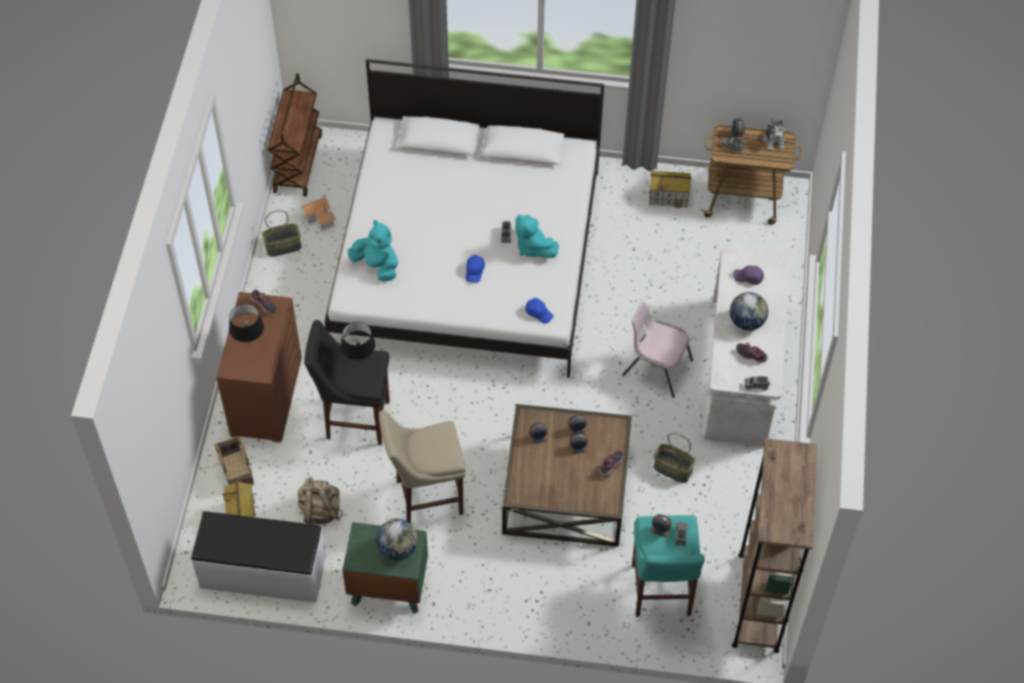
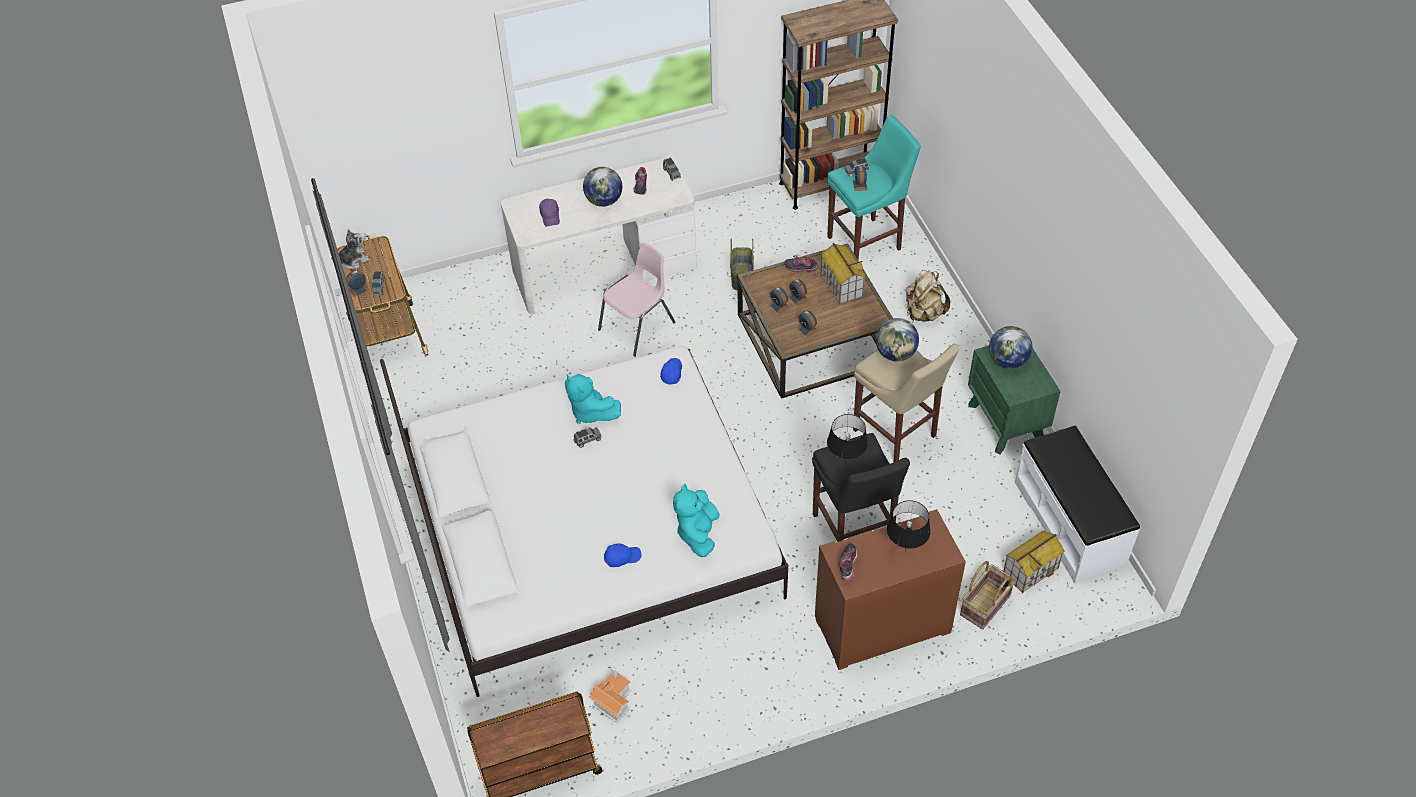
camera: 115 degrees left, 5 degrees down
(283, 246) = (675, 718): basket -> none
(320, 510) = (972, 511): beige backpack -> beige backpack (924, 313)
(444, 451) = (896, 354): none -> globe
(474, 271) = (651, 446): blue cap -> blue cap (622, 557)
(532, 247) = (590, 412): turquoise plush toy -> turquoise plush toy turned 105 degrees clockwise
(656, 368) = (638, 326): pink chair -> pink chair turned 135 degrees counterclockwise
(668, 197) = (415, 393): toy house -> toy house (841, 285)

